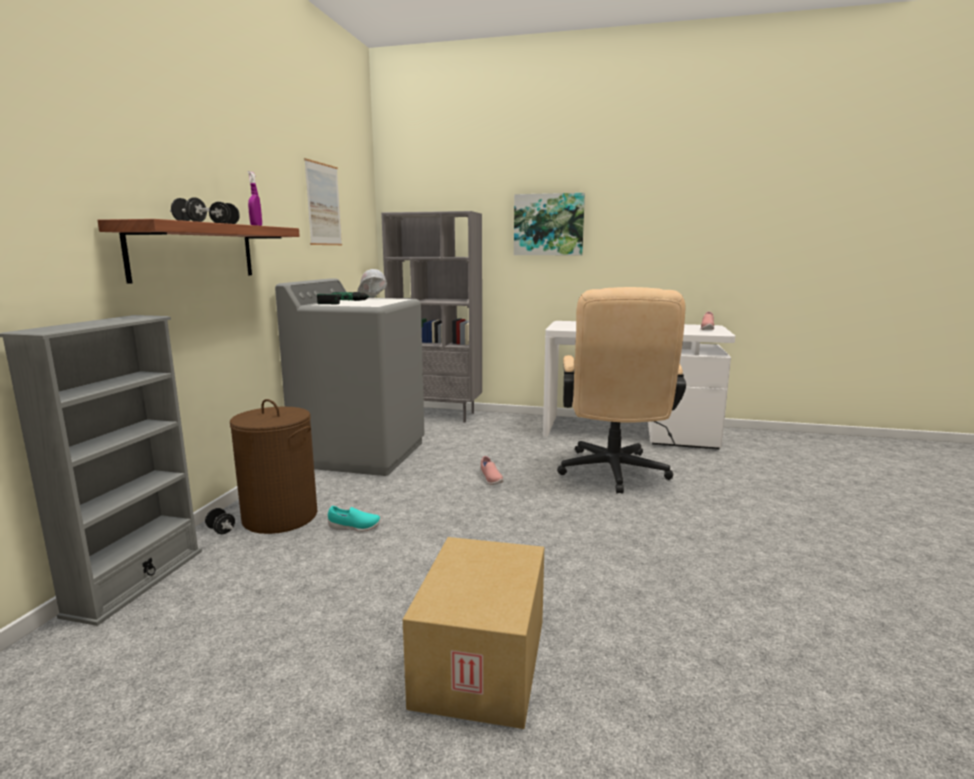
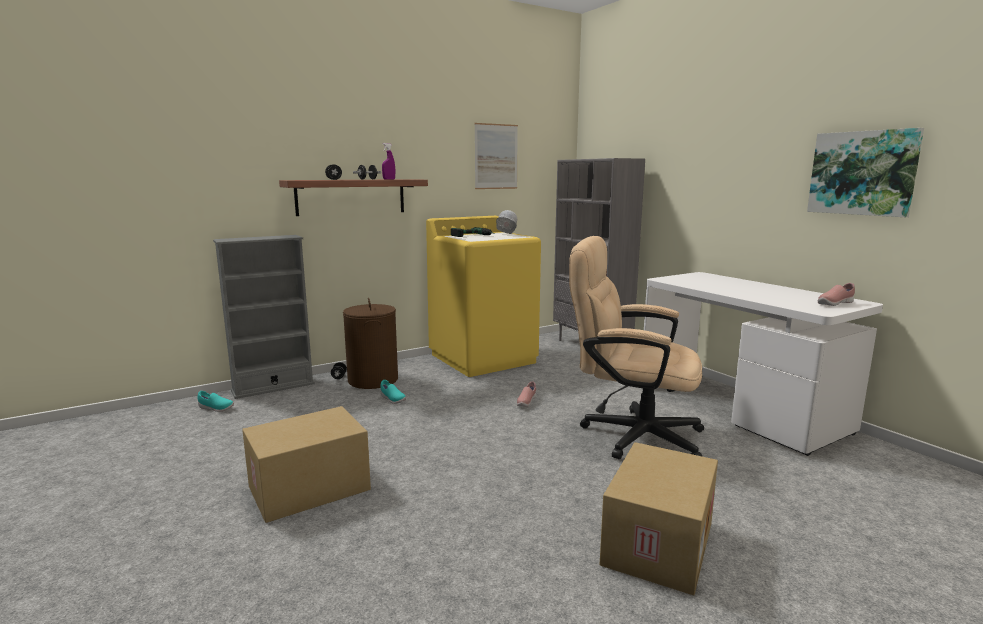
camera: 45 degrees right, 0 degrees up
(91, 655) = (215, 408): none -> turquoise shoe
(361, 453) = (483, 358): grey washing machine -> yellow washing machine
(548, 225) = (703, 169): picture -> picture (862, 173)
(613, 474) = (630, 434): beige office chair -> beige office chair turned 60 degrees clockwise
(780, 540) = (656, 542): none -> cardboard box

